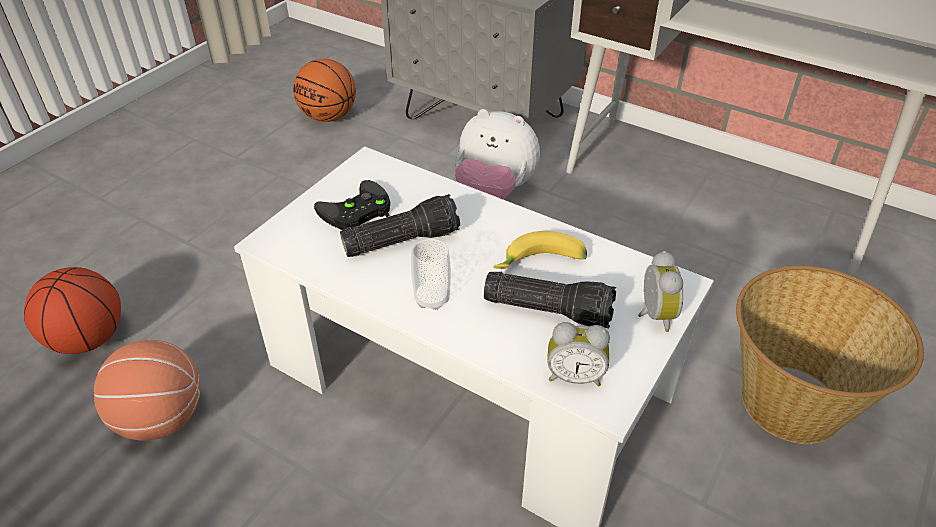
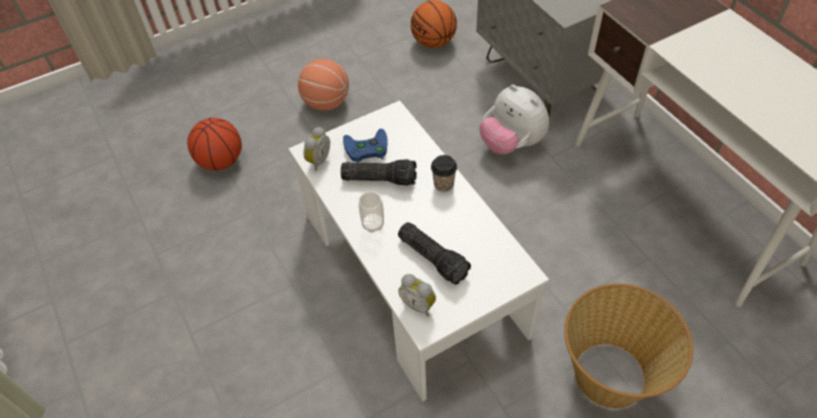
camera: 30 degrees right, 10 degrees up
(161, 418) = (237, 225): basketball -> basketball (326, 102)
(355, 213) = (365, 149): black game controller -> blue game controller
(495, 219) = (443, 184): none -> cup
(541, 264) = (450, 226): banana -> none
(653, 315) = (491, 287): alarm clock -> alarm clock (317, 160)

